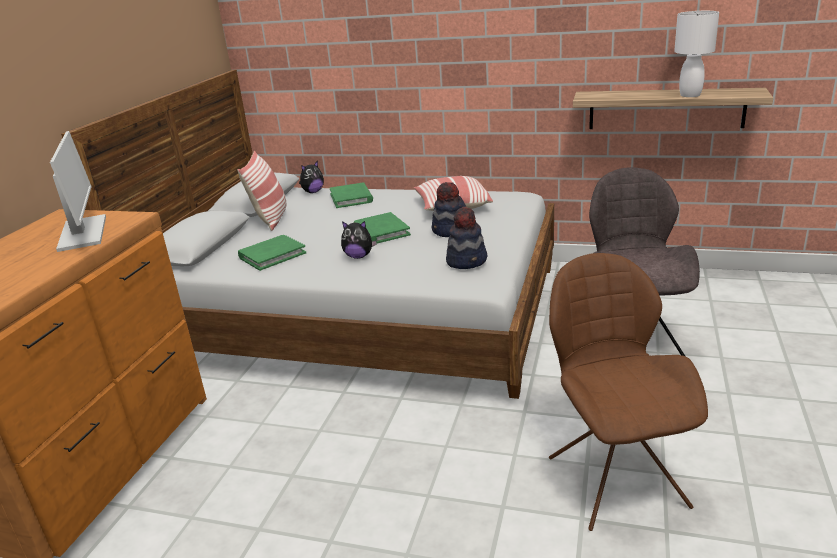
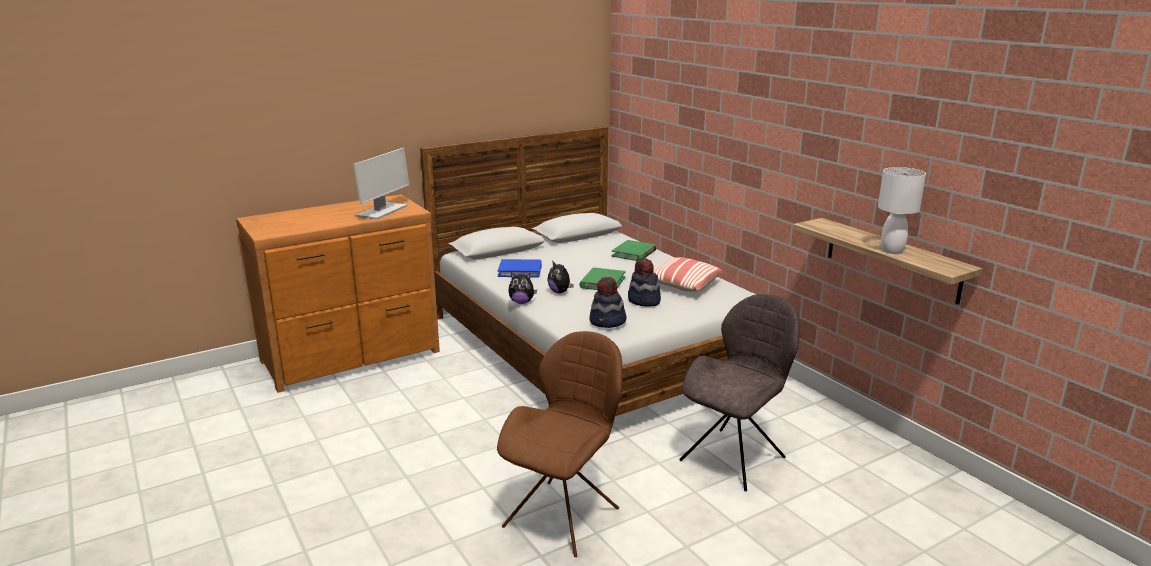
camera: 40 degrees right, 5 degrees down
(271, 218) = (563, 248): pillow -> none
(272, 255) = (520, 271): green book -> blue book
(313, 192) = (620, 240): plush toy -> plush toy (521, 302)

